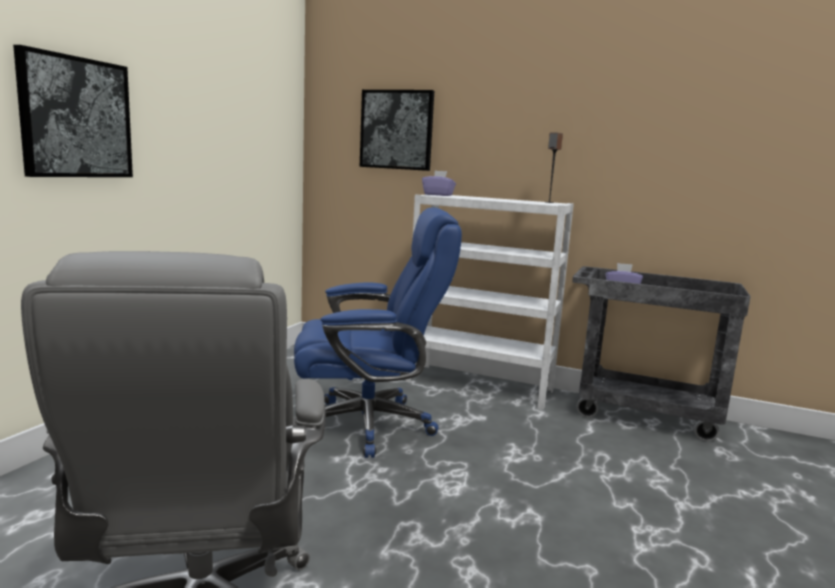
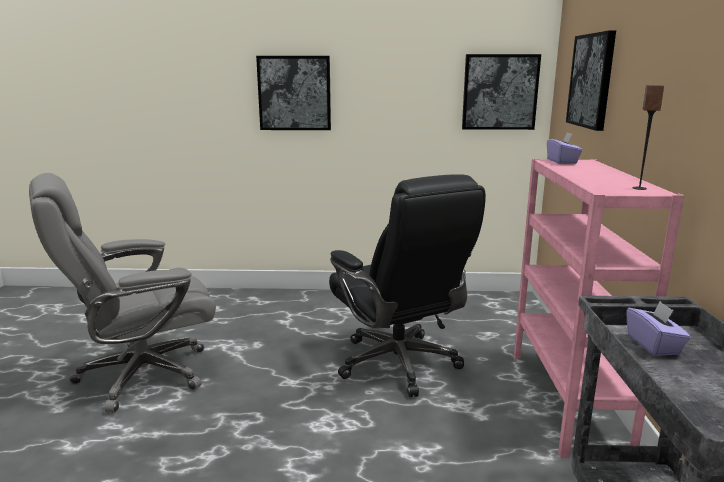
camera: 70 degrees right, 5 degrees up
(274, 136) = (499, 92): none -> picture
(368, 425) = (398, 363): blue office chair -> black office chair
(479, 386) = (566, 400): white bookcase -> pink bookcase

